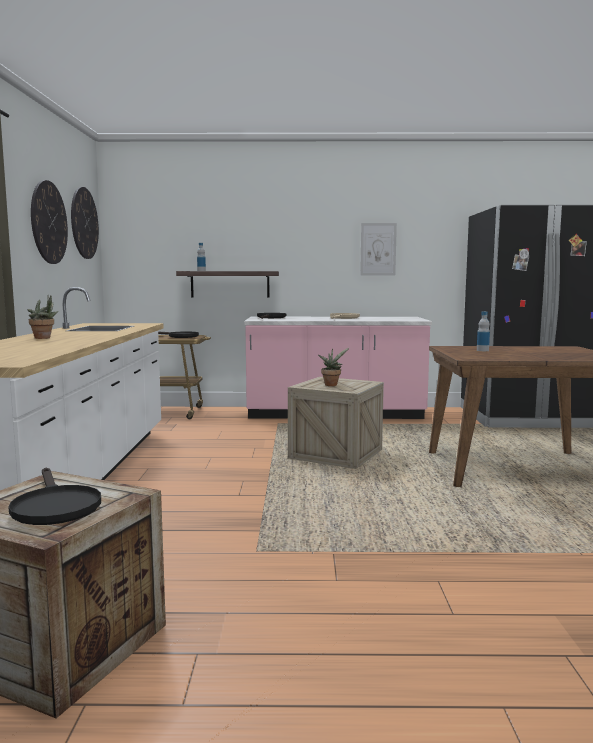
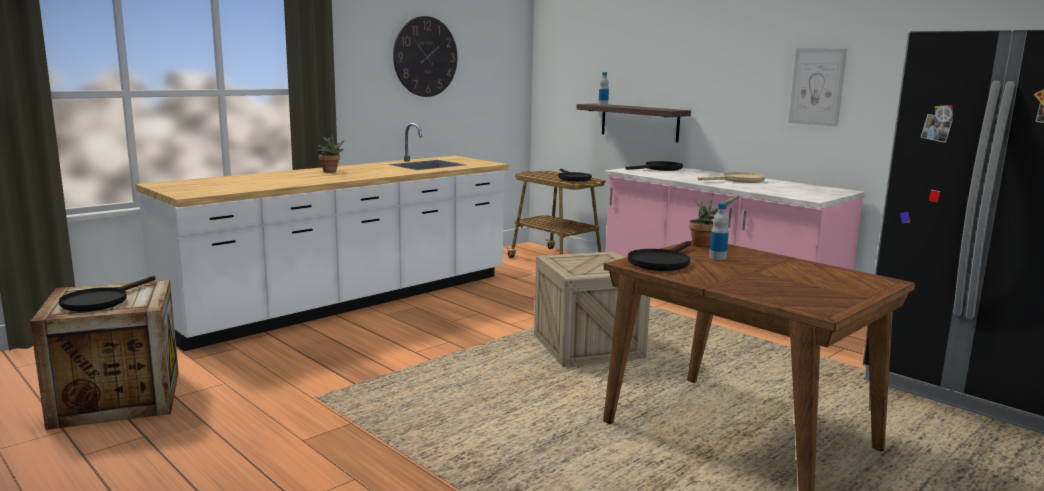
camera: 45 degrees right, 5 degrees up
(84, 223) = (496, 51): wall clock -> none
(331, 384) = (583, 263): potted plant -> potted plant (704, 244)
(475, 355) = (661, 262): none -> black frying pan

